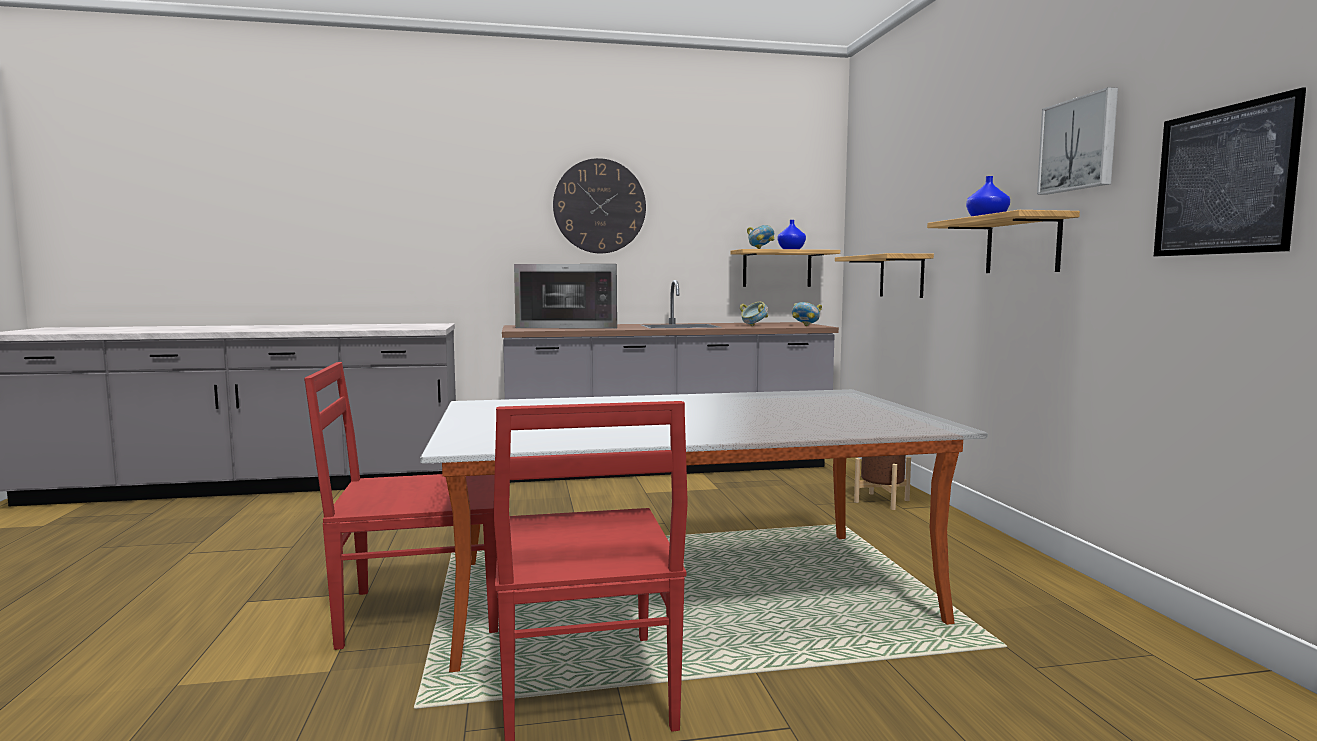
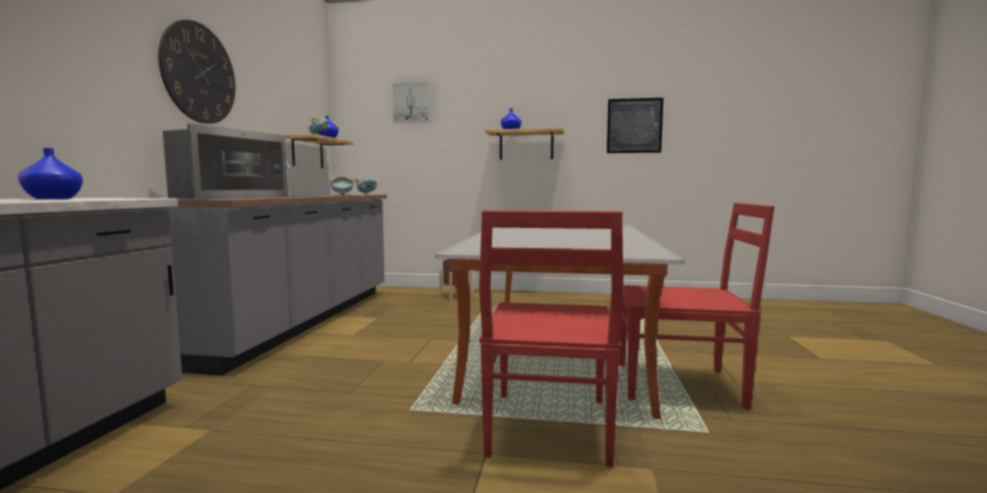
camera: 70 degrees left, 0 degrees up
(408, 325) = (52, 198): none -> blue vase
(901, 276) = (415, 161): shelf -> none
(1079, 144) = (561, 101): picture -> picture (412, 103)

